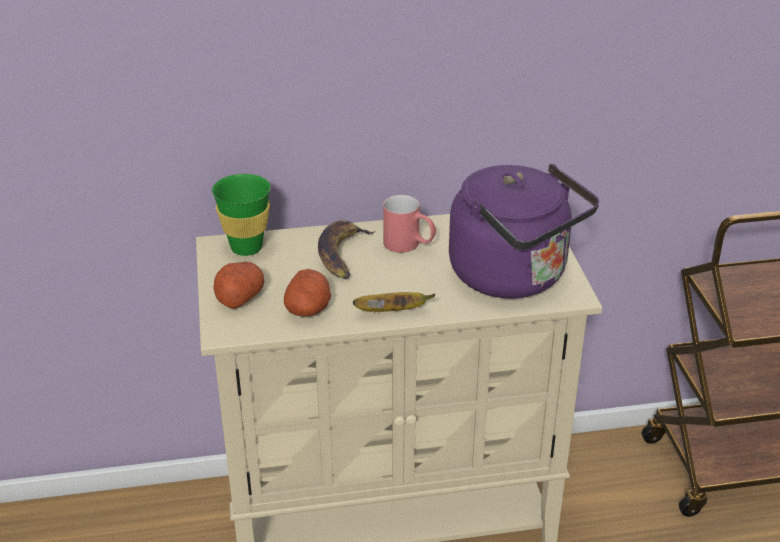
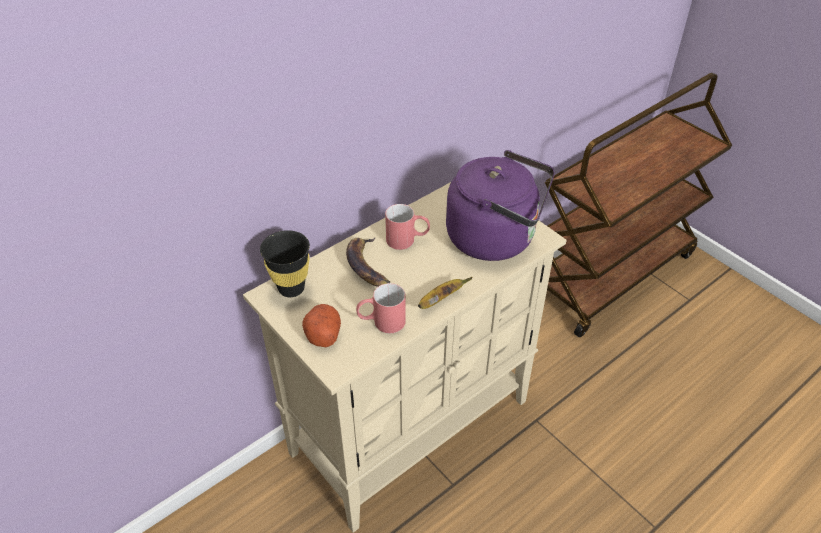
camera: 30 degrees left, 10 degrees up
(246, 247) = (291, 288): green cup -> black cup
(308, 309) = (381, 322): potato -> red mug

